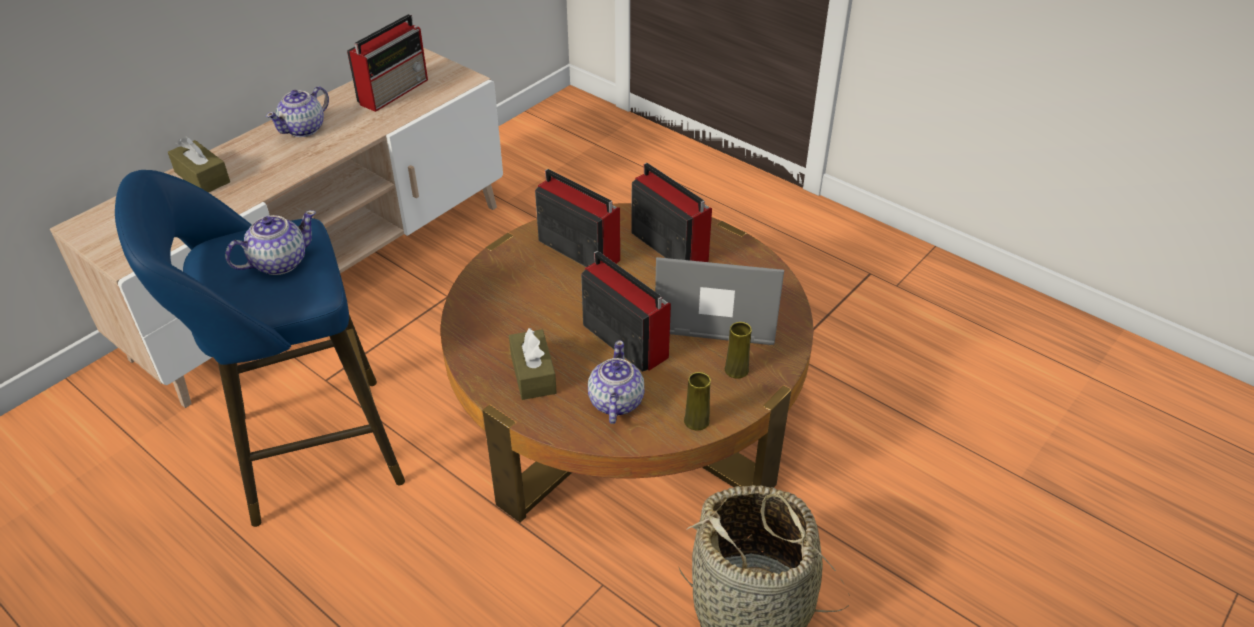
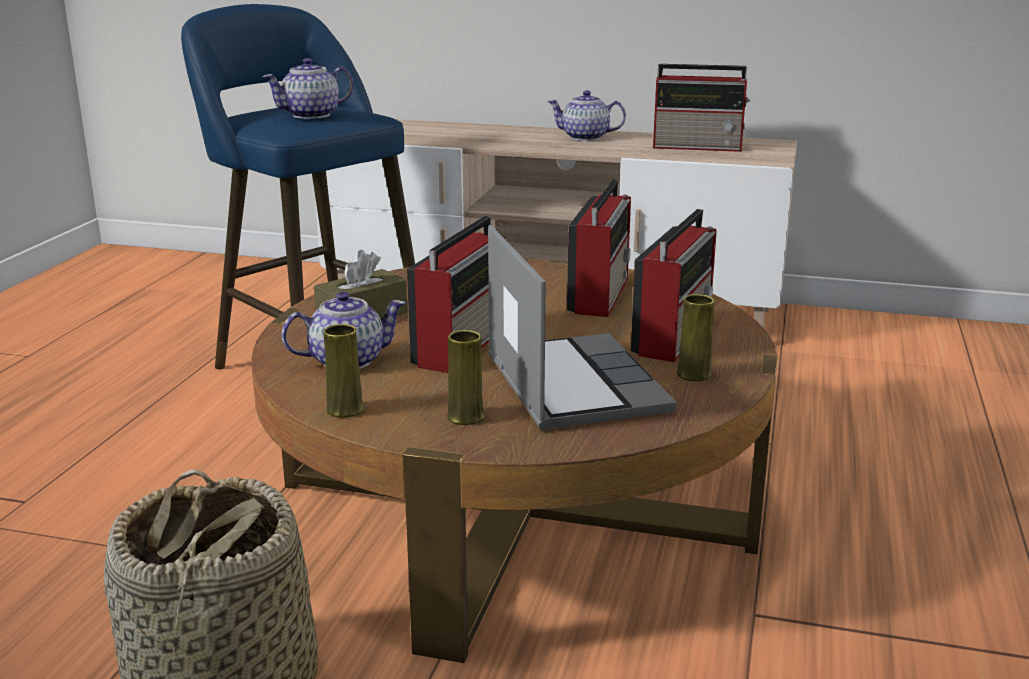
camera: 65 degrees right, 20 degrees down
(202, 177) = (471, 130): brown tissue box -> none
(278, 263) = (312, 115): teapot -> teapot turned 120 degrees clockwise
(730, 261) = (693, 374): none -> yellow vase

